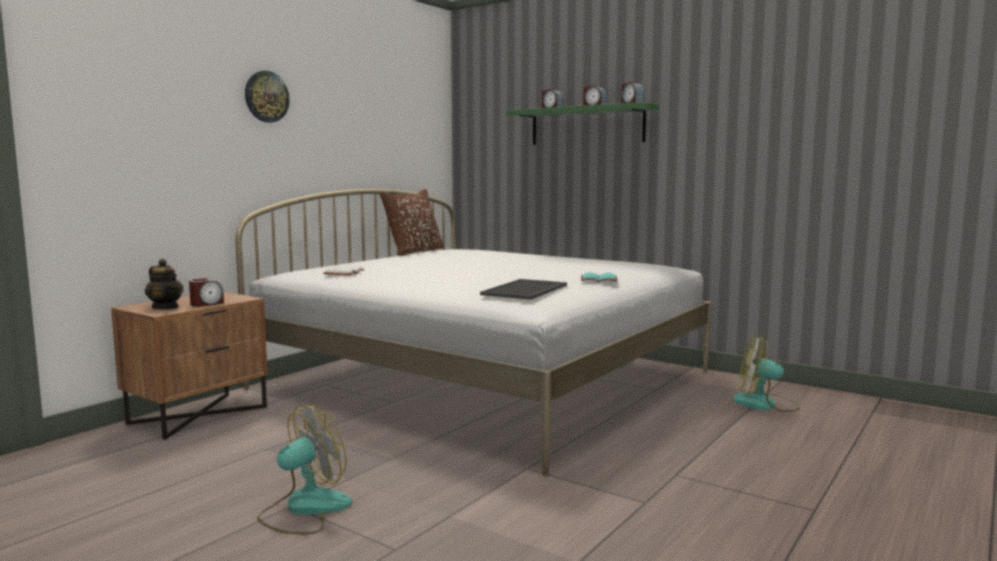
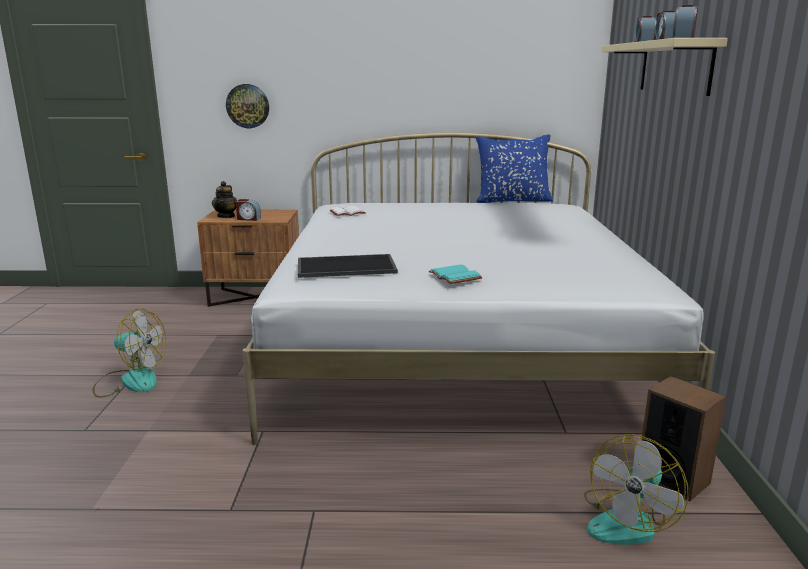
camera: 55 degrees right, 10 degrees up
(266, 96) = (349, 47): wall clock -> wall clock (248, 106)
(414, 252) = (512, 200): brown pillow -> blue pillow
(586, 126) = (674, 67): green shelf -> beige shelf
(733, 384) = (673, 478): none -> speaker
(765, 404) = (627, 521): fan -> fan turned 120 degrees counterclockwise

